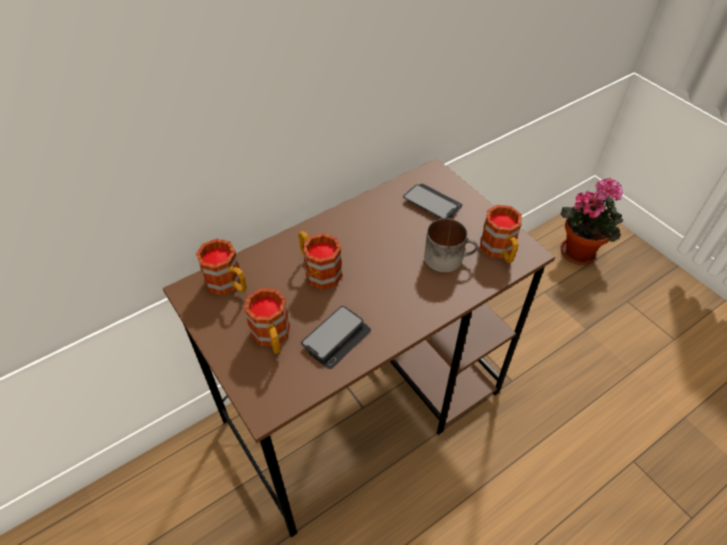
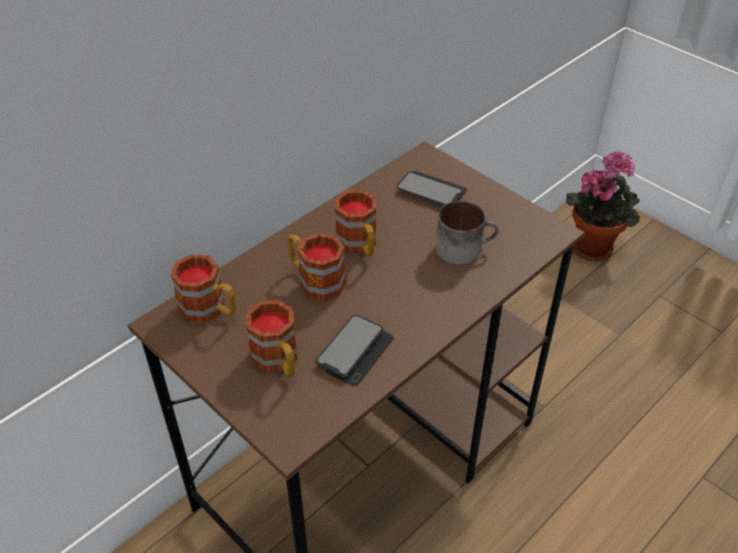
camera: 10 degrees left, 5 degrees down
(499, 251) = (521, 233): mug -> mug (359, 245)

